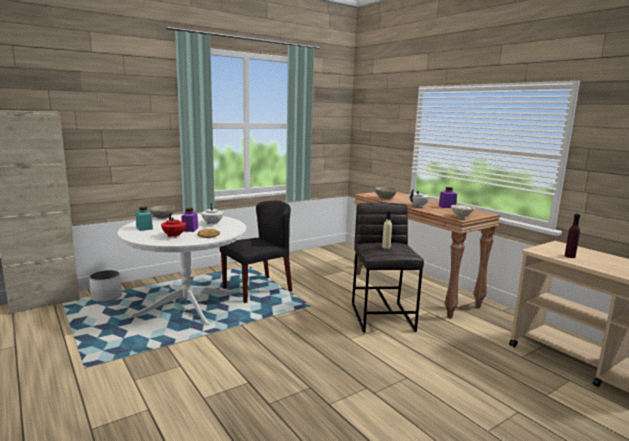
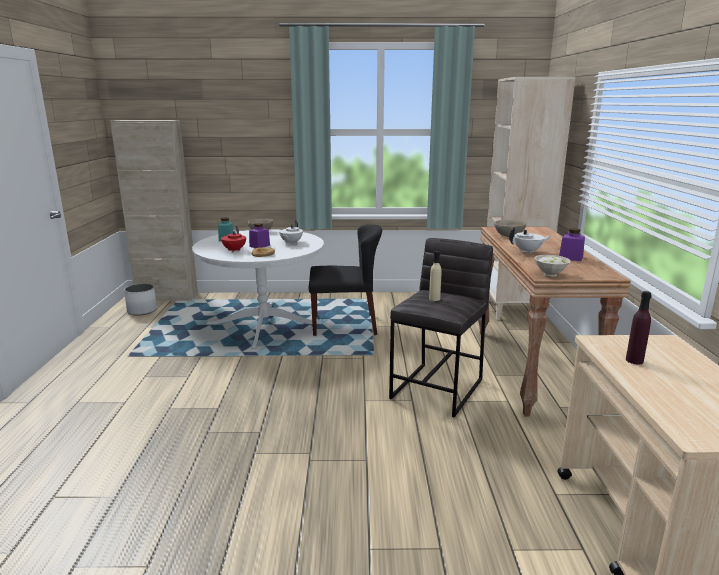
camera: 35 degrees right, 5 degrees up
(106, 297) = (212, 303): white planter -> white planter (142, 311)
(354, 254) = (512, 310): none -> beige bookcase

